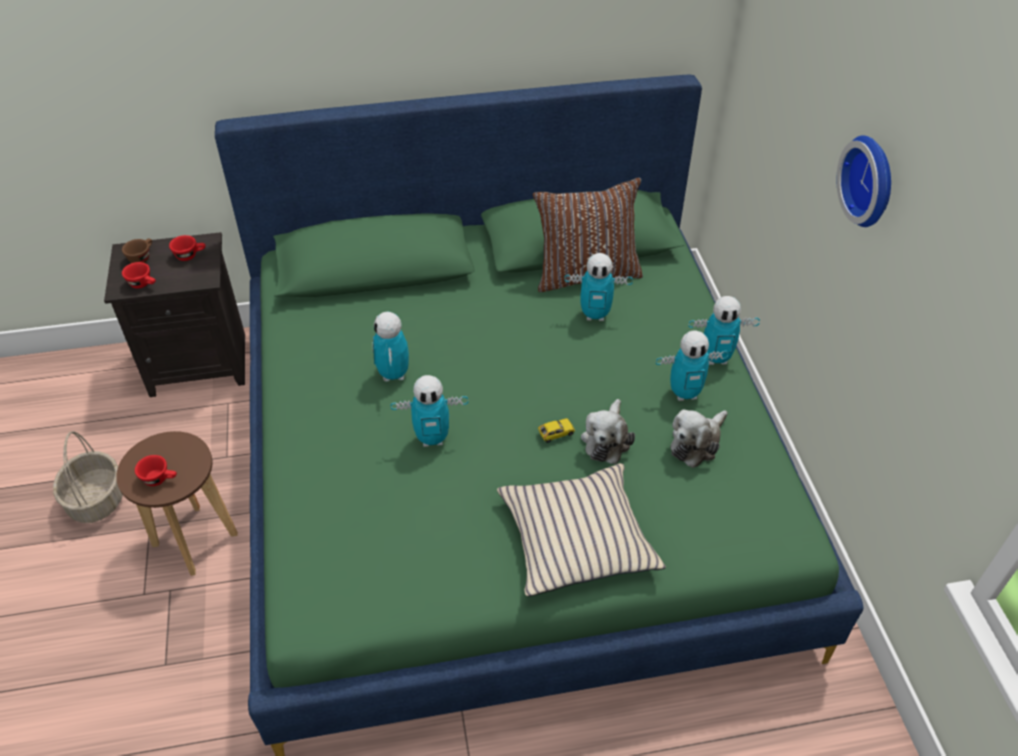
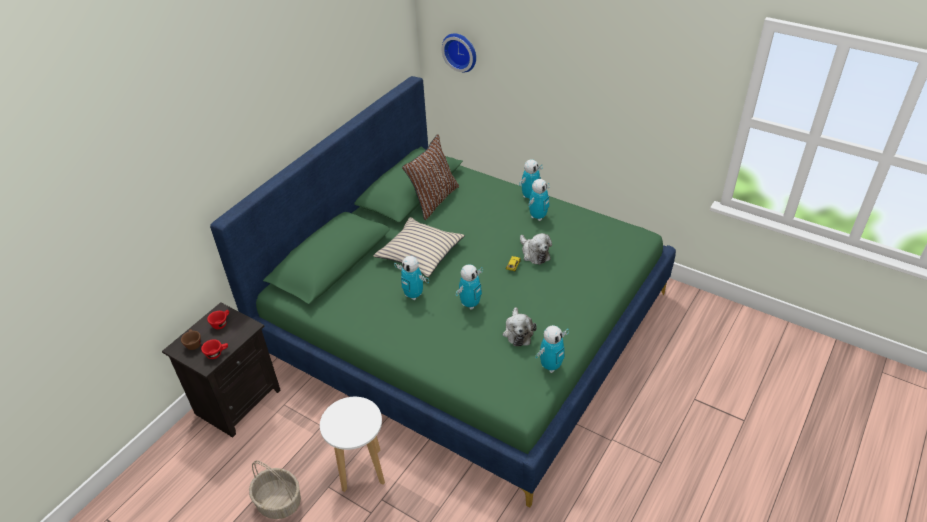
camera: 45 degrees left, 5 degrees down
(160, 479) = (357, 426): red cup -> none
(195, 540) = (361, 470): brown stool -> white stool
(576, 538) = (574, 294): beige pillow -> beige pillow (419, 253)
(595, 315) = (462, 213): toy robot -> toy robot (551, 366)
(696, 443) = (567, 230): plush toy -> plush toy (518, 332)
(871, 180) = (572, 69): wall clock -> wall clock (461, 51)

